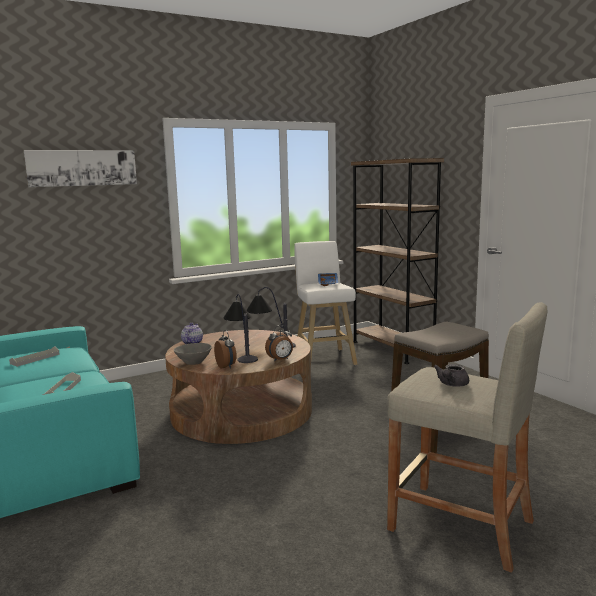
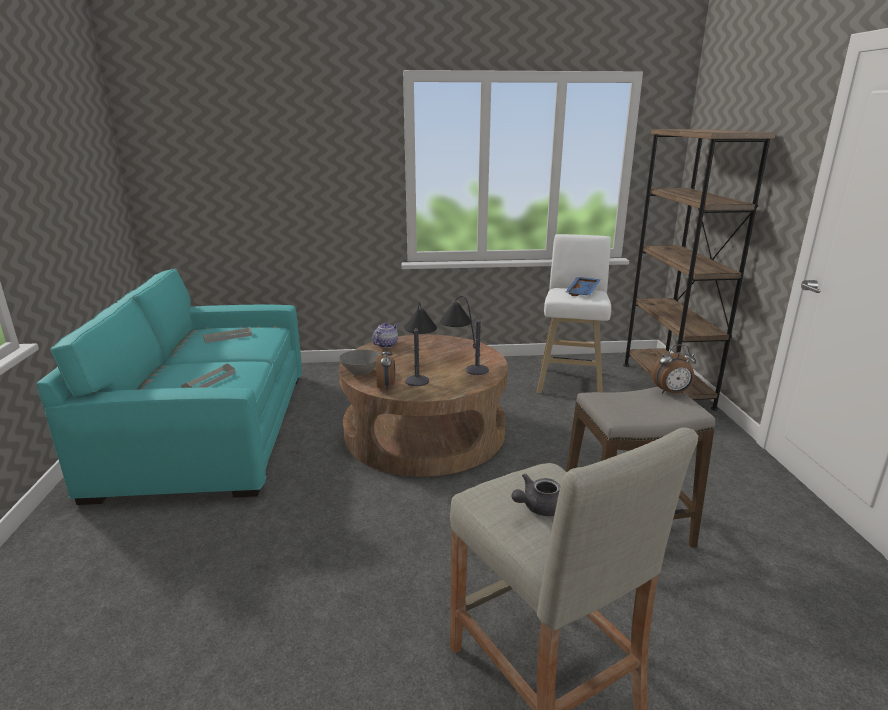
camera: 25 degrees right, 10 degrees up
(82, 168) = (309, 131): picture -> none
(280, 360) = (450, 389): alarm clock -> alarm clock (671, 393)

